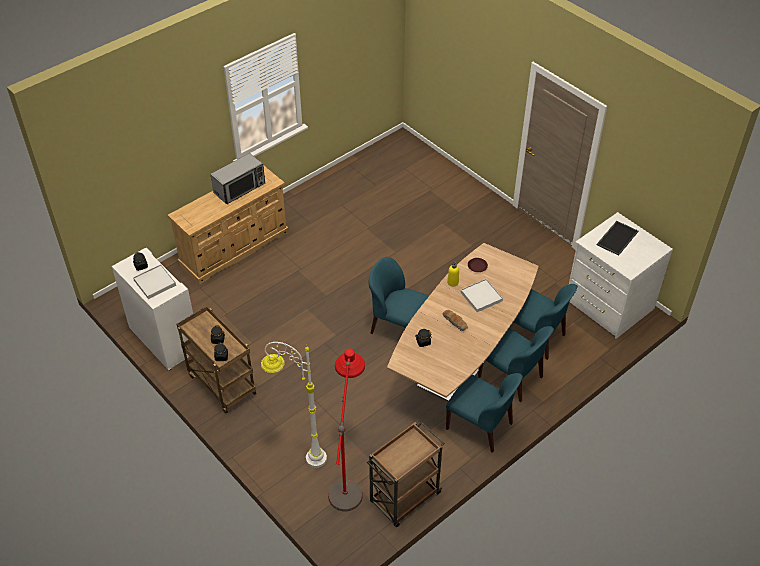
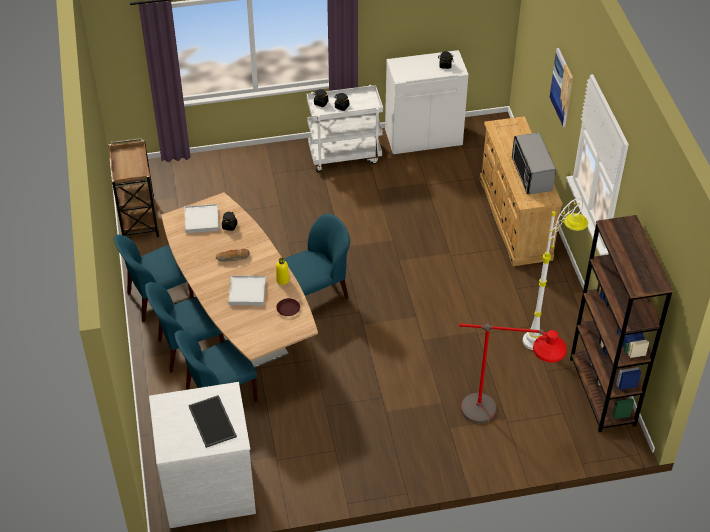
camera: 120 degrees right, 0 degrees up
(155, 283) = (417, 67): white tray -> white tray (201, 220)
(184, 138) = (562, 87): none -> picture
(220, 384) = (345, 155): brown cart -> white cart
(299, 454) = (234, 176): white floor lamp -> white floor lamp (546, 332)
(348, 475) = (189, 196): red floor lamp -> red floor lamp (500, 421)
(373, 157) = (602, 392): none -> brown bookcase

